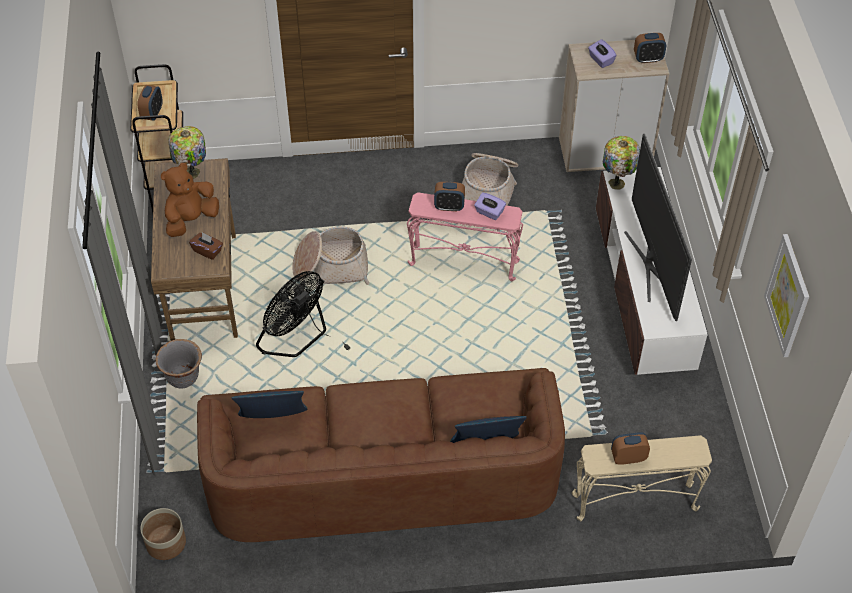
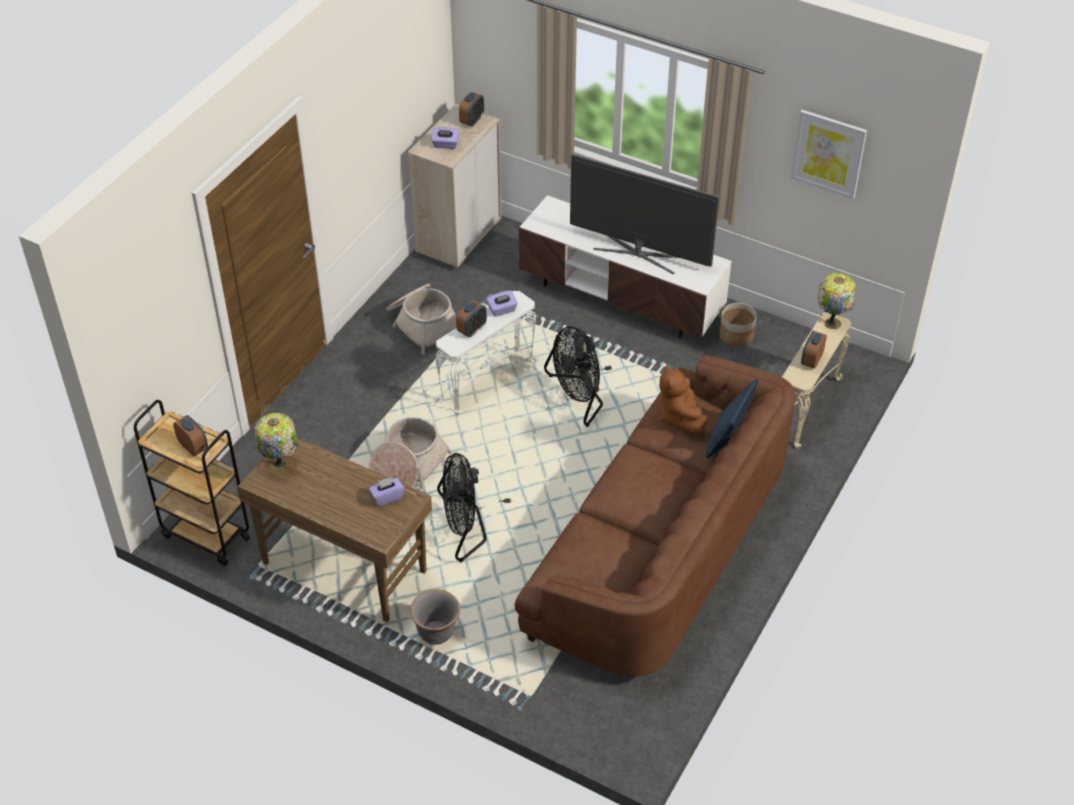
camera: 55 degrees left, 5 degrees down
(165, 543) = (609, 730): planter -> planter (736, 336)
(191, 220) = (338, 492): brown plush toy -> brown plush toy (680, 417)
(207, 251) = (387, 497): brown tissue box -> purple tissue box
(273, 420) = (592, 558): blue pillow -> none
(463, 263) = (487, 381): pink side table -> white side table
(505, 331) = (581, 393): none -> black fan
(617, 182) = (540, 226): table lamp -> table lamp (832, 322)

